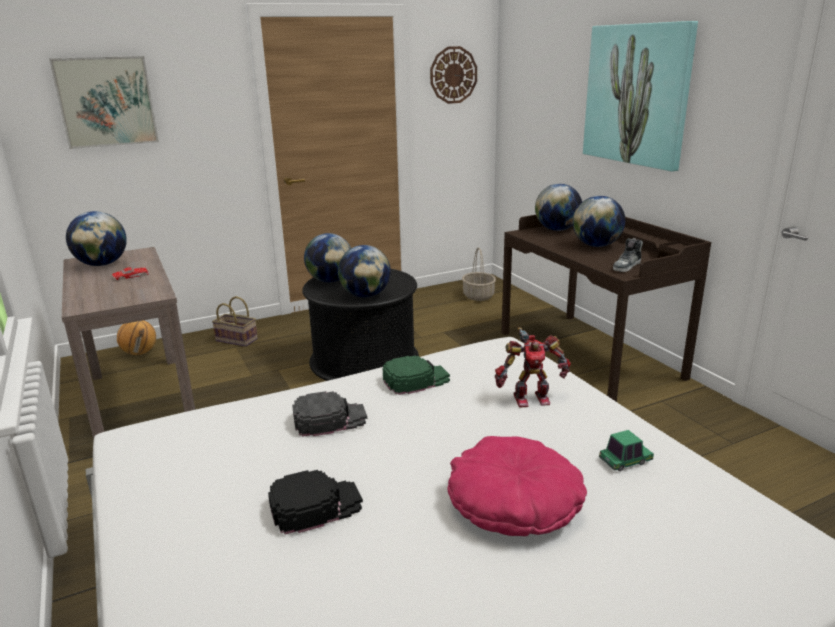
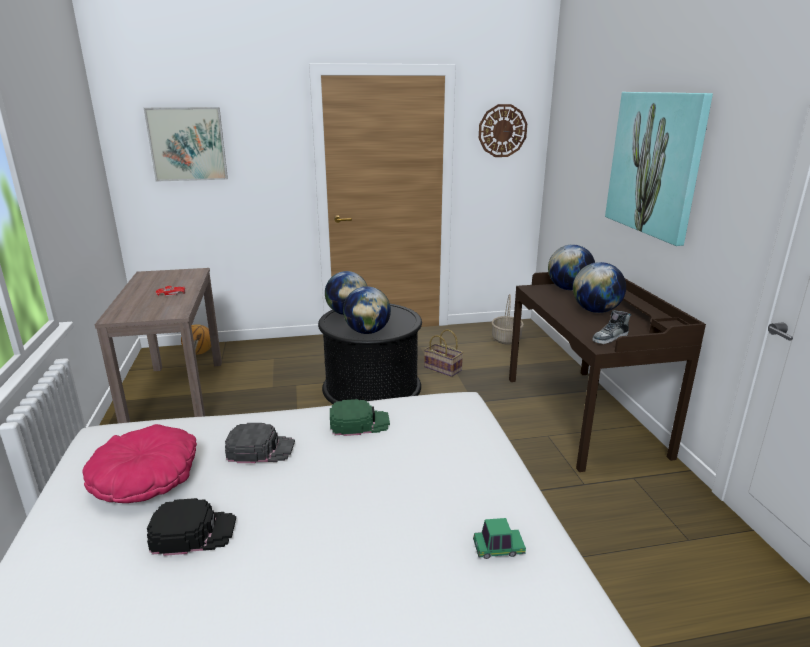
camera: 15 degrees right, 0 degrees up
(102, 264) = (159, 279): globe -> none
(238, 340) = (279, 352): basket -> basket (444, 368)
(511, 502) = (359, 569): pink pillow -> pink pillow (143, 477)
(530, 398) = (450, 461): toy robot -> none

